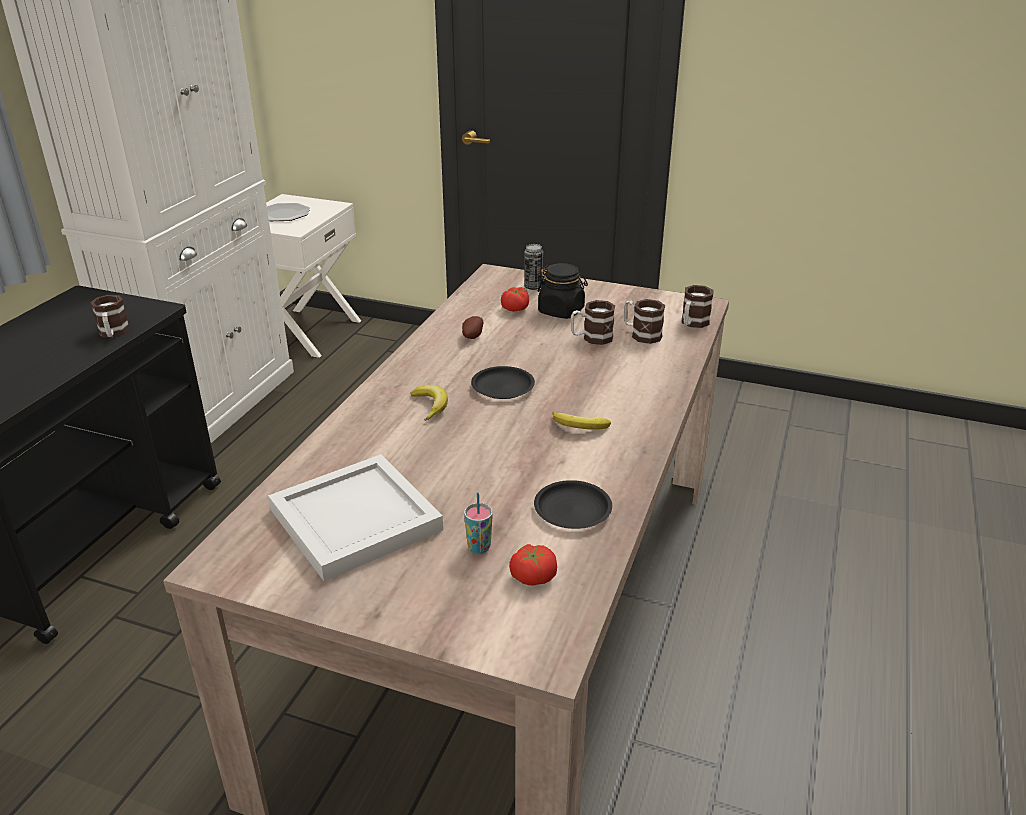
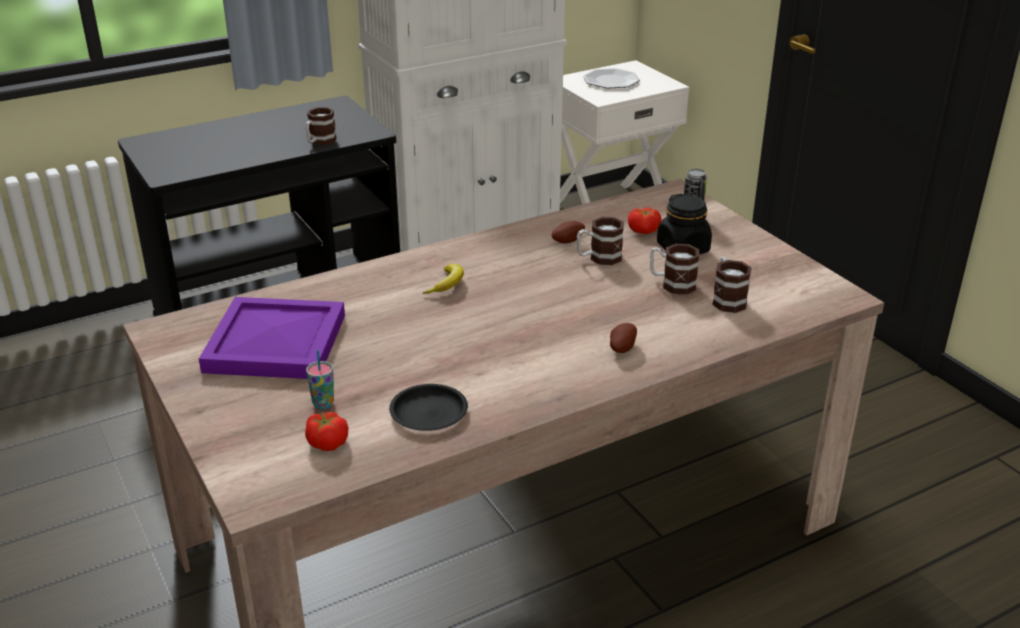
camera: 40 degrees right, 0 degrees up
(354, 522) = (273, 344): white tray -> purple tray
(503, 387) = (526, 294): black plate -> none
(579, 427) = (536, 353): banana -> none
(628, 396) = (621, 348): none -> potato
(692, 323) = (799, 310): mug -> mug (599, 258)

